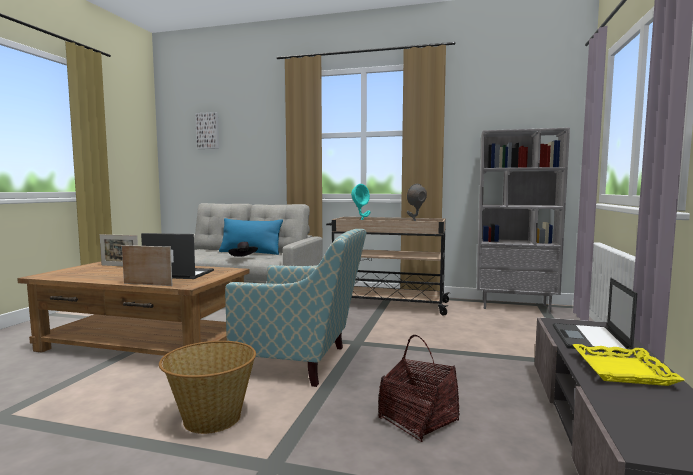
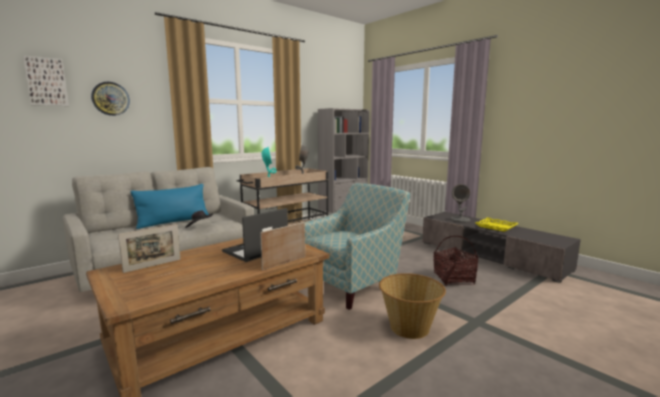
camera: 55 degrees left, 5 degrees up
(246, 140) = (110, 98): none -> wall clock
(590, 339) = (460, 220): laptop -> grey table lamp

